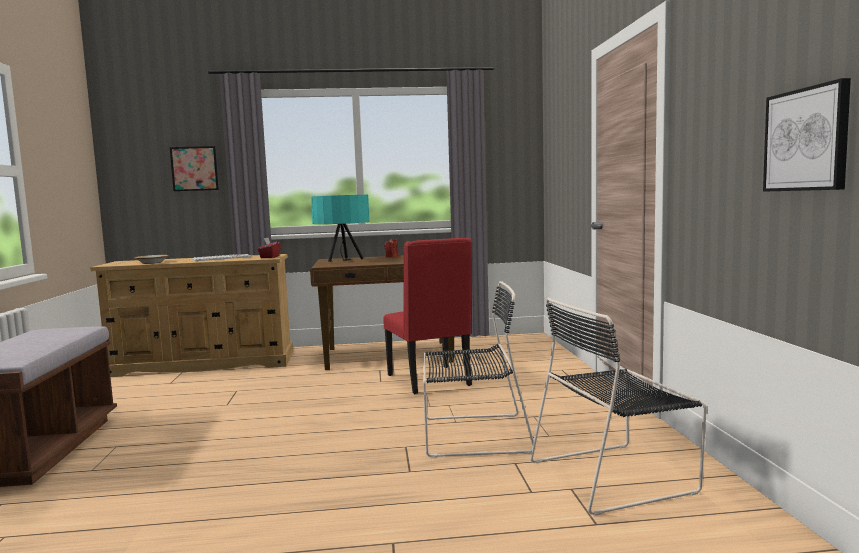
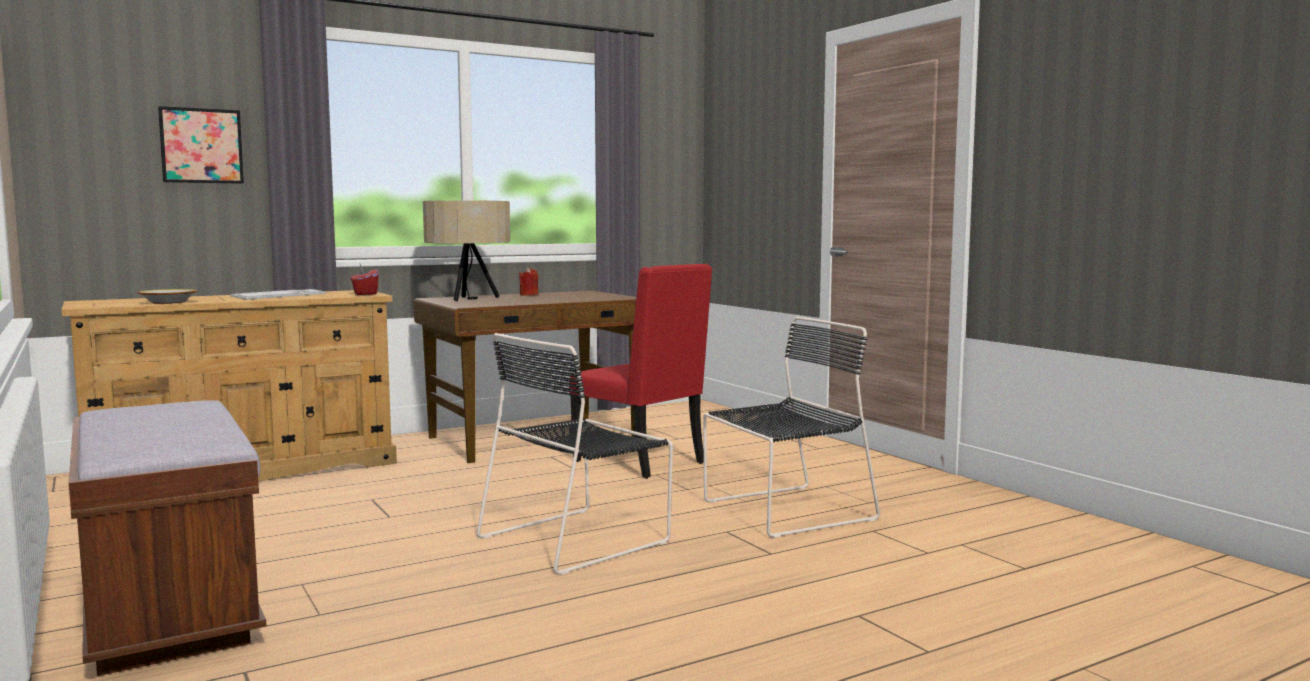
camera: 25 degrees left, 0 degrees up
(343, 260) = (469, 299): turquoise table lamp -> beige table lamp
(615, 475) = (986, 528): black chair -> black chair (578, 538)
(806, 140) = (1192, 163): picture -> none

